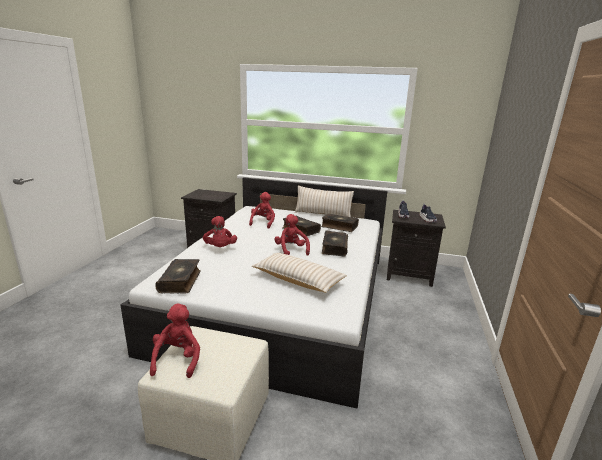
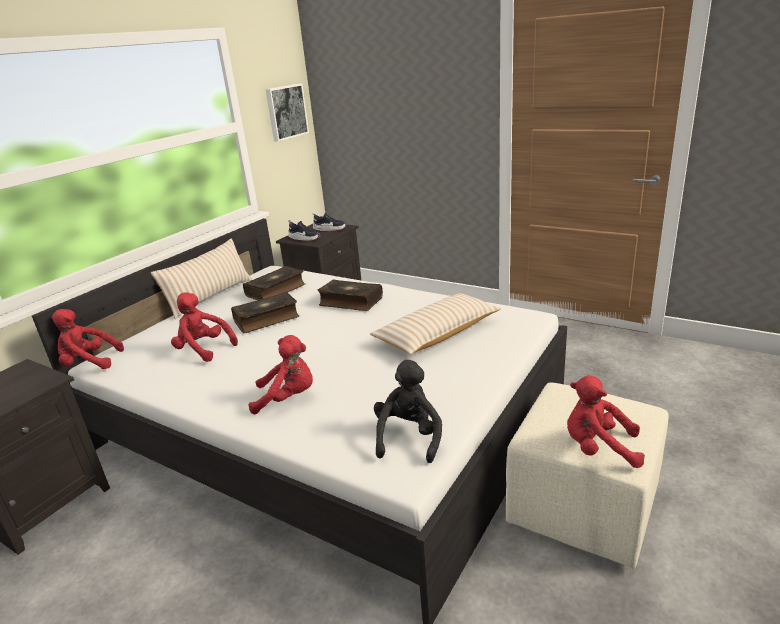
camera: 70 degrees left, 5 degrees up
(180, 281) = (409, 437): book -> black plush toy
(291, 250) = (338, 333): red plush toy -> red plush toy (89, 363)
(457, 132) = (286, 112): none -> picture

